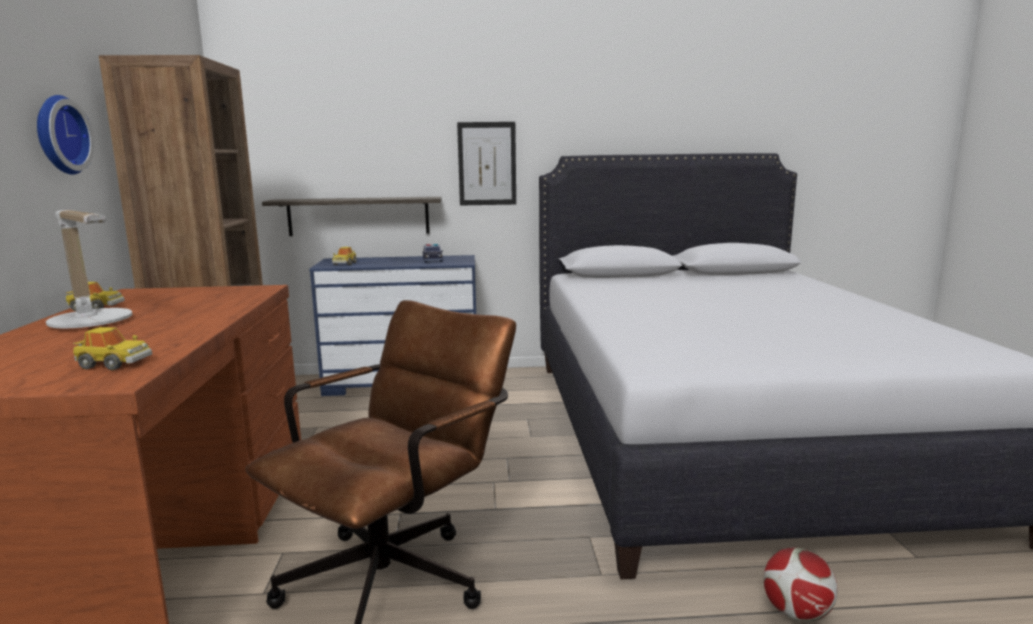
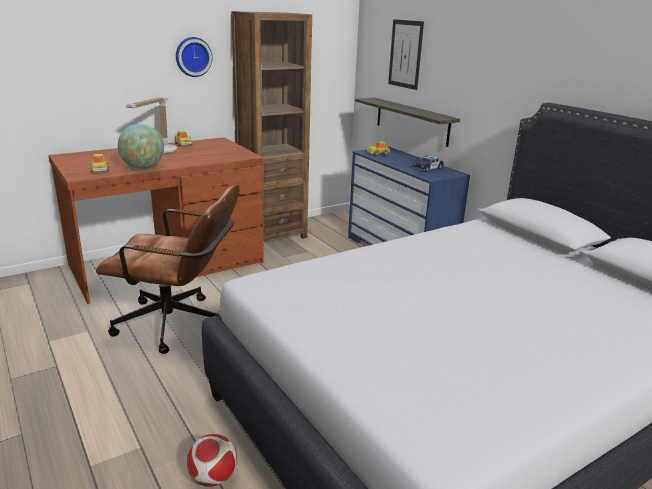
camera: 60 degrees right, 10 degrees up
(180, 337) = (143, 167): none -> globe
(487, 164) = (495, 97): picture -> picture (405, 54)

